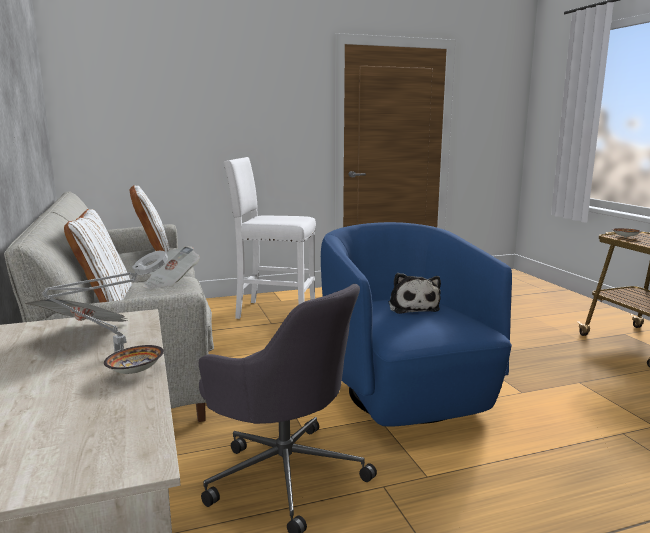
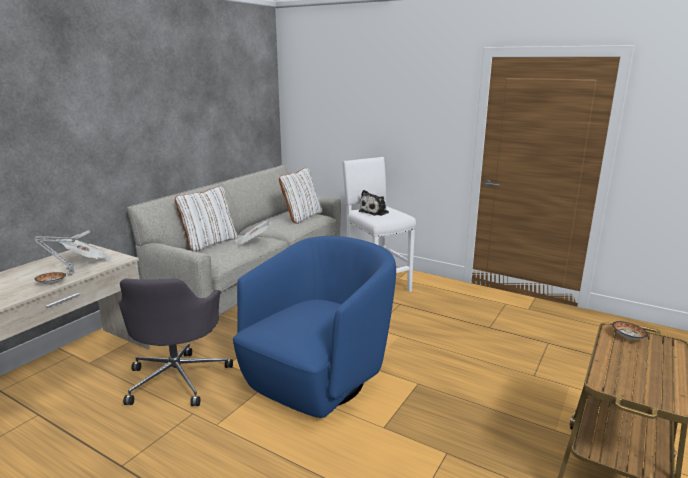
camera: 50 degrees right, 5 degrees up
(412, 307) = (313, 314): plush toy -> plush toy (375, 212)

